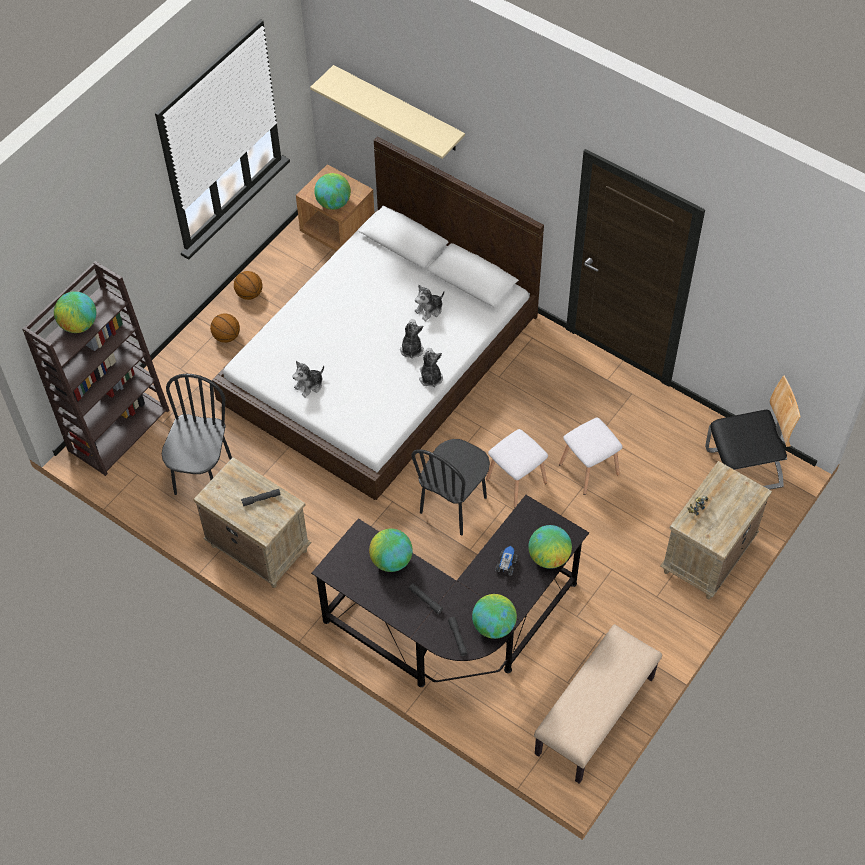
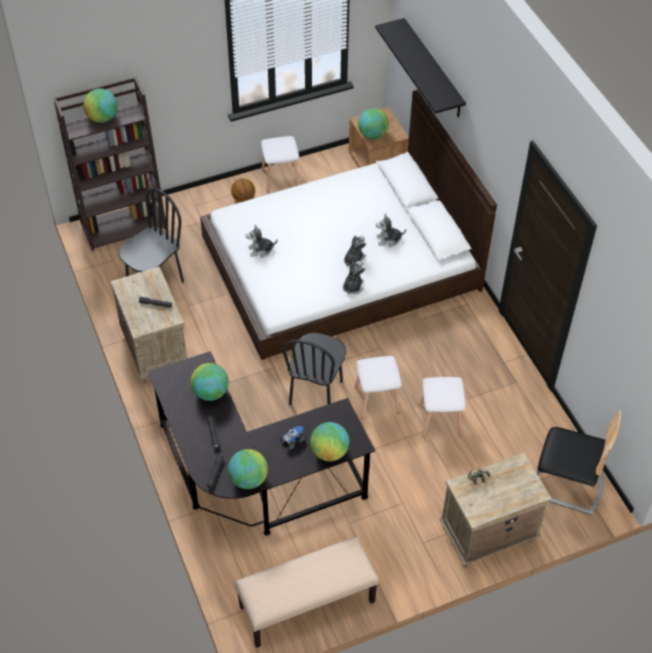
camera: 30 degrees right, 5 degrees down
(249, 294) = (281, 178): basketball -> white stool
(398, 109) = (433, 69): beige shelf -> black shelf
(453, 505) = (316, 393): black chair -> black chair turned 45 degrees counterclockwise

